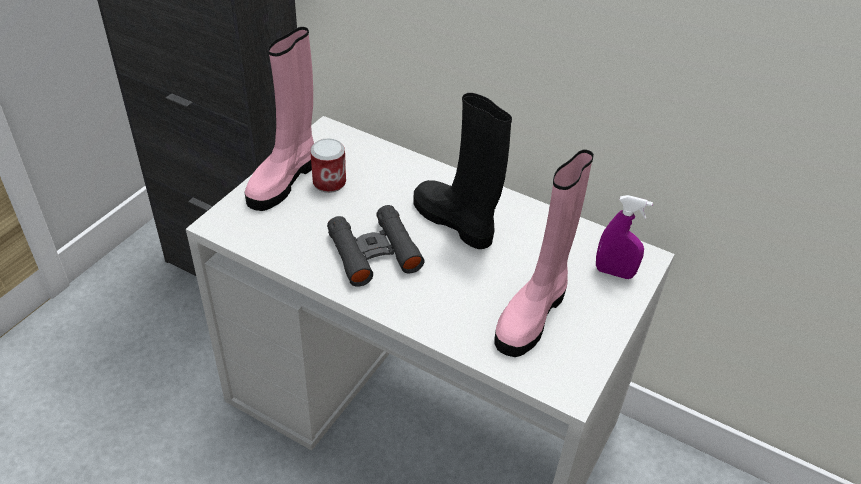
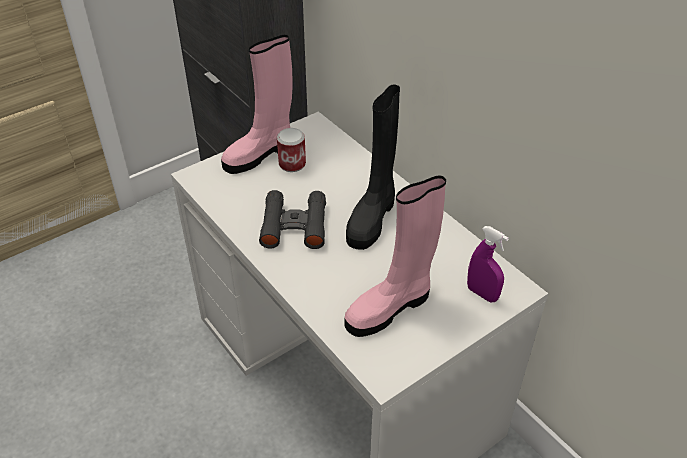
camera: 25 degrees right, 0 degrees up
(455, 222) = (372, 218): black boot -> black boot turned 135 degrees counterclockwise

